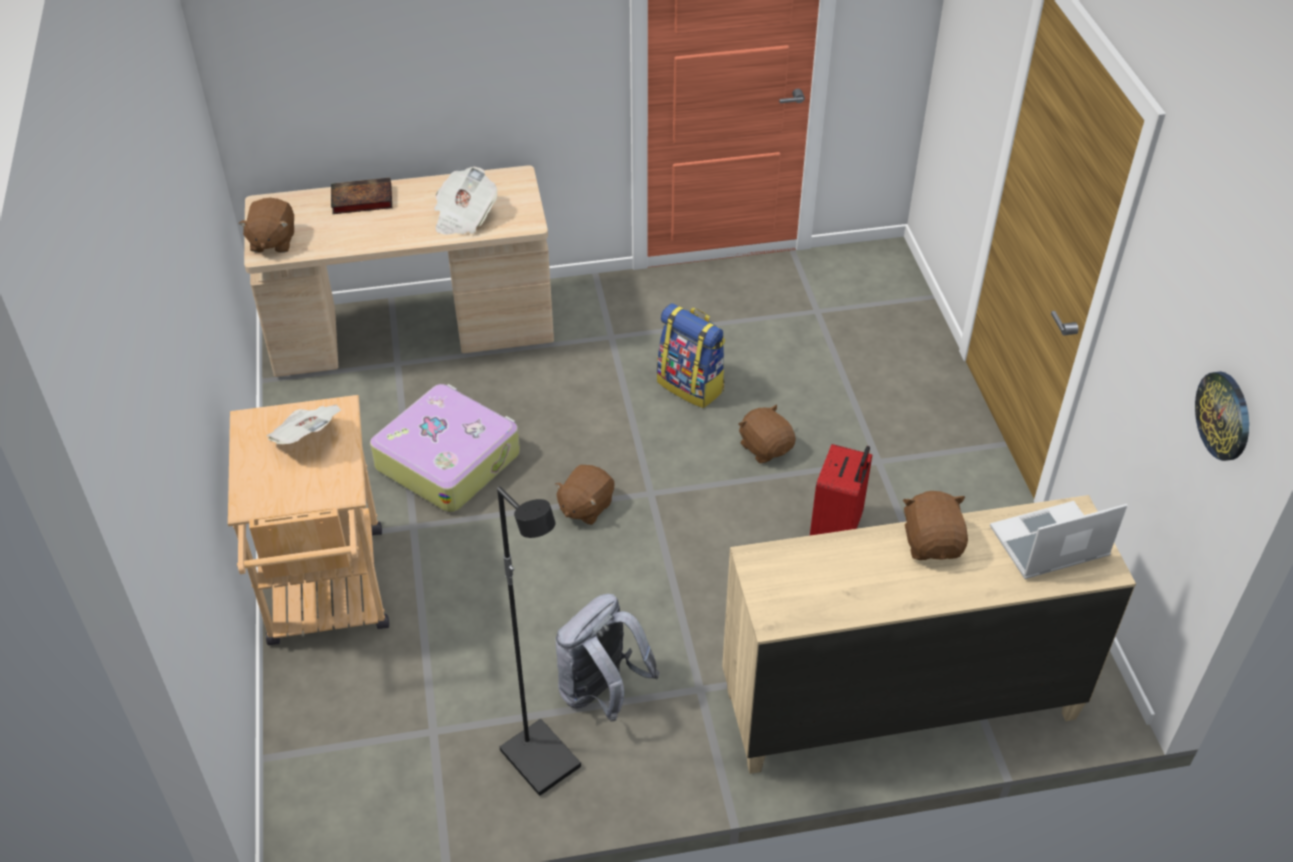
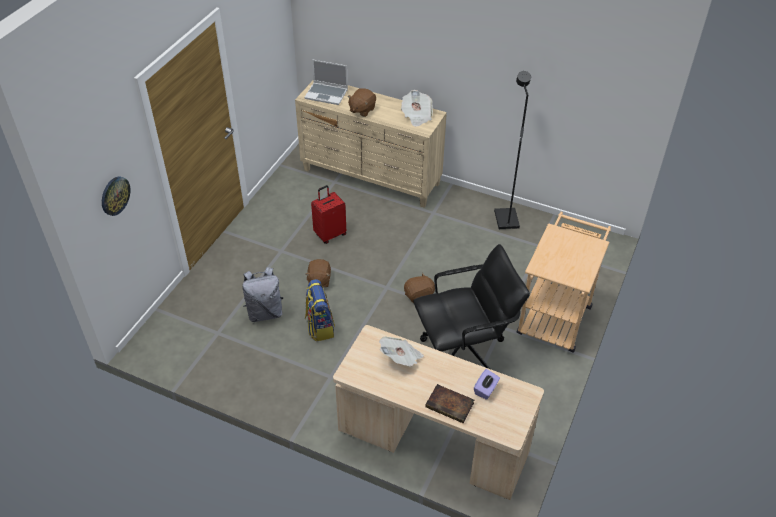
camera: 145 degrees left, 0 degrees up
(272, 241) = (520, 400): brown plush toy -> none
(307, 437) = (559, 261): newspaper -> newspaper (416, 116)
(325, 233) = (486, 389): none -> purple tissue box
(448, 459) = (464, 351): suitcase -> black office chair
(601, 693) = (469, 228): grey backpack -> grey backpack (265, 312)
(1224, 415) = (279, 24): wall clock -> wall clock (115, 195)

